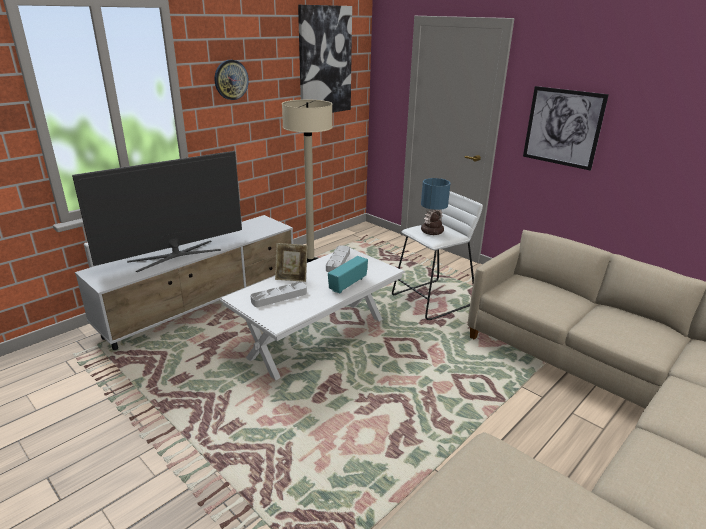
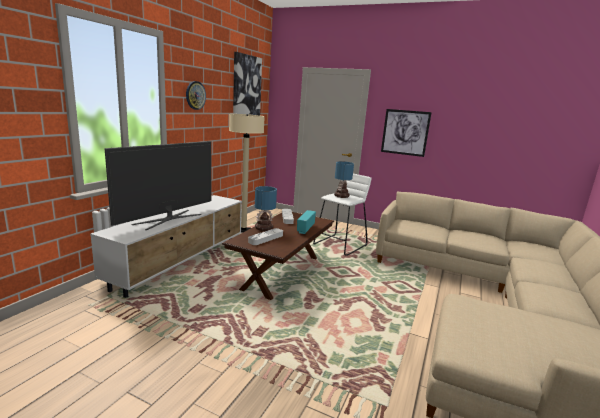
camera: 20 degrees left, 10 degrees down
(291, 278) = (264, 228): picture frame -> table lamp
(318, 338) = (282, 273): white coffee table -> brown coffee table

